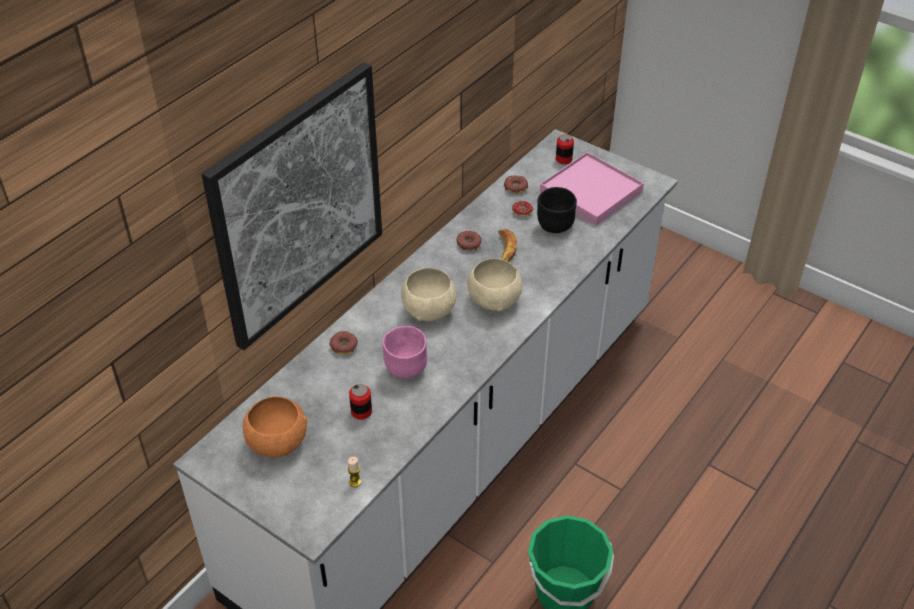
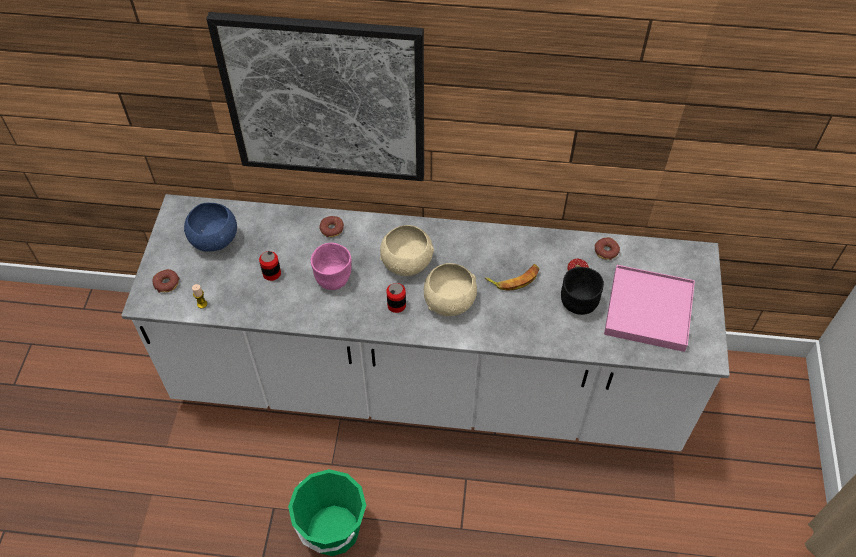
camera: 60 degrees right, 10 degrees up
(278, 442) = (215, 240): orange bowl -> blue bowl
(468, 244) = (505, 252): donut -> donut (167, 283)
(563, 159) = (678, 269): can -> can (396, 305)

